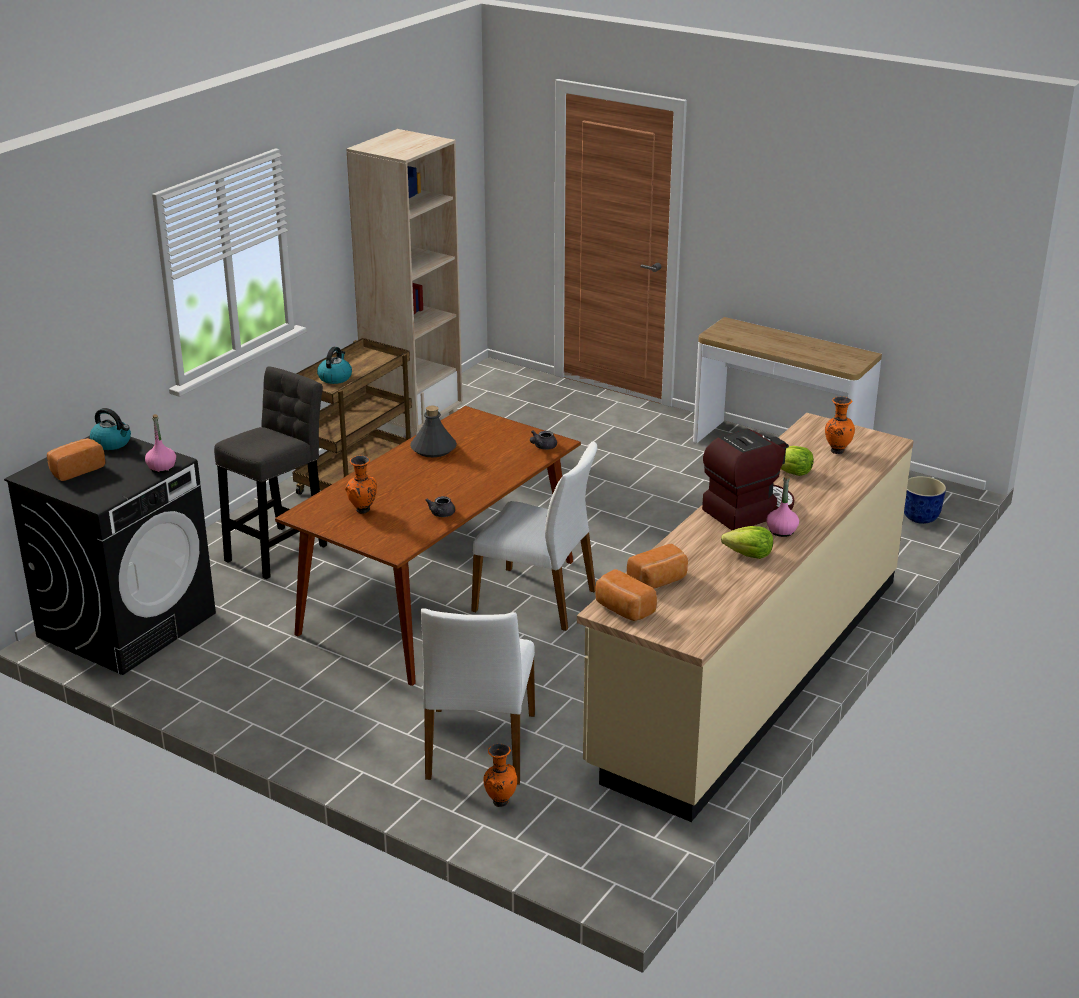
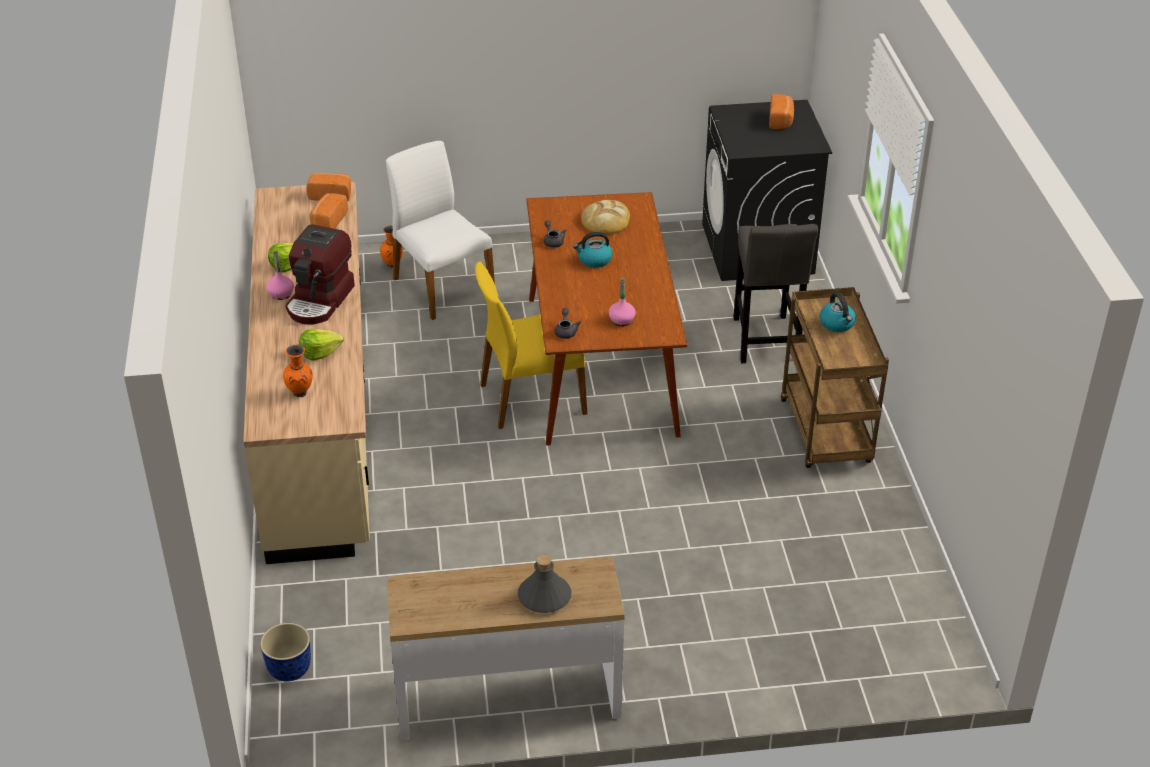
camera: 140 degrees right, 10 degrees up
(112, 443) = (801, 144): kettle -> kettle (594, 260)
(162, 467) = (736, 144): pink bottle -> pink bottle (621, 320)
(363, 511) = (606, 220): orange vase -> bread
(413, 430) = (877, 519): beige bookcase -> none
(433, 449) = (641, 290): grey bottle -> grey bottle (544, 597)
(536, 599) = (531, 398): white chair -> yellow chair

